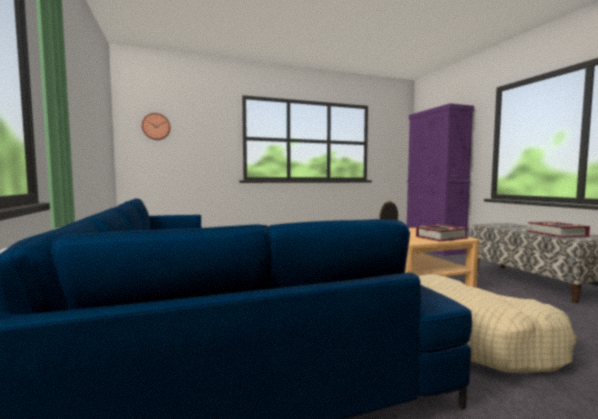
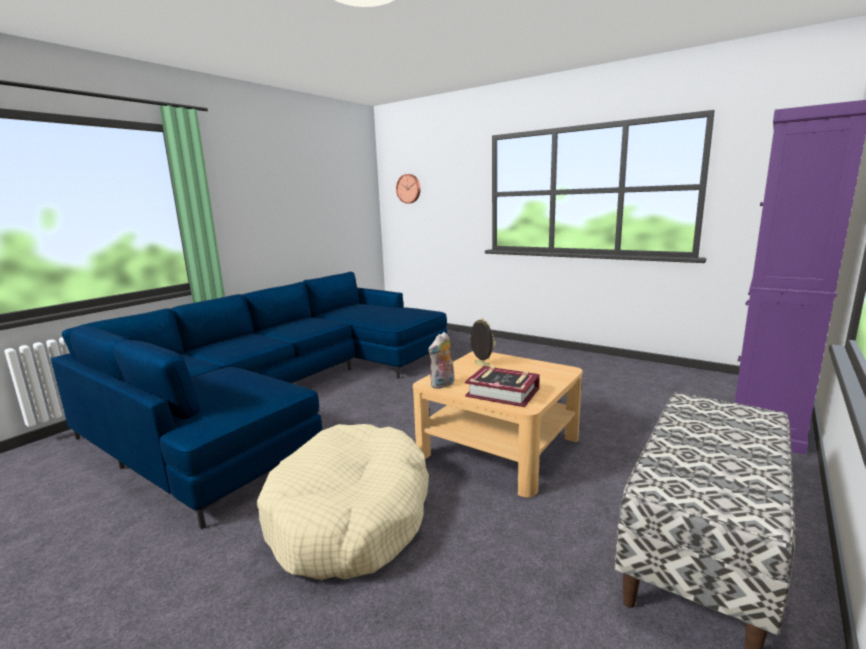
camera: 55 degrees right, 10 degrees up
(414, 241) = (443, 385): none -> plush toy
(557, 234) = (695, 467): book -> none

